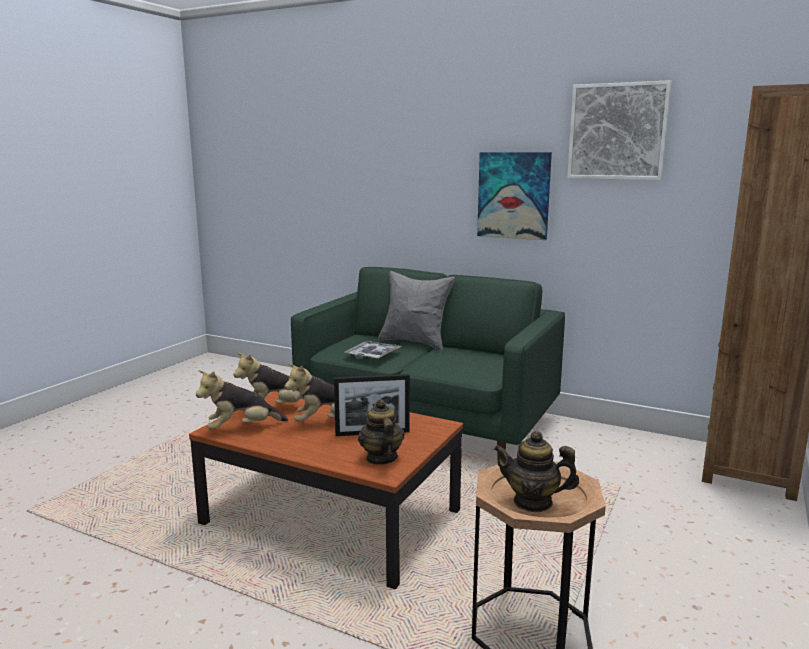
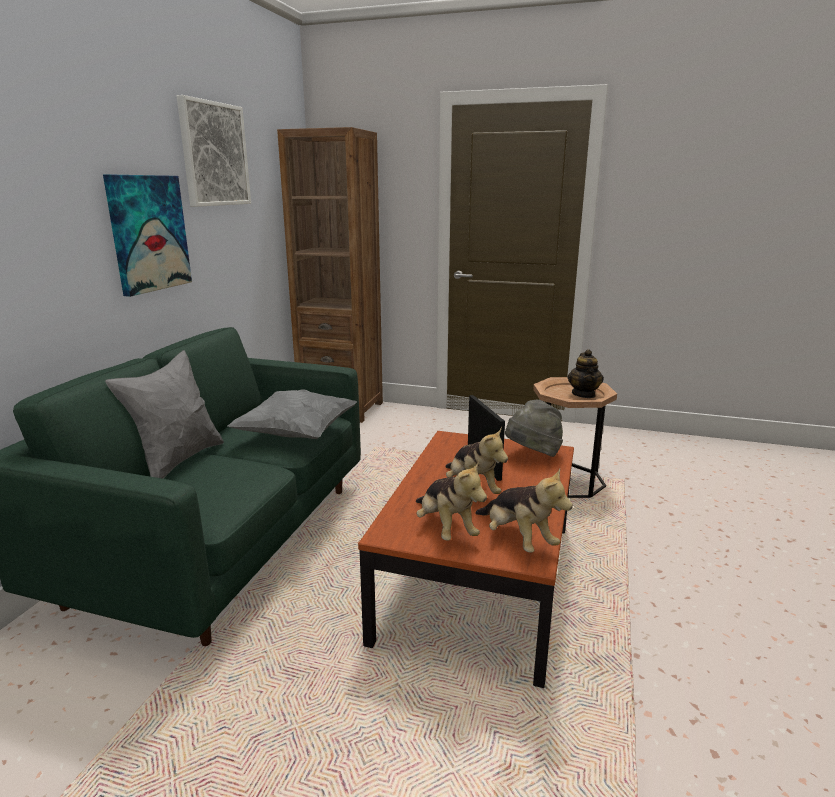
camera: 100 degrees left, 5 degrees up
(373, 355) = (237, 482): tray -> none
(381, 458) = (532, 455): teapot -> grey hat
(452, 368) = (296, 434): none -> grey pillow

